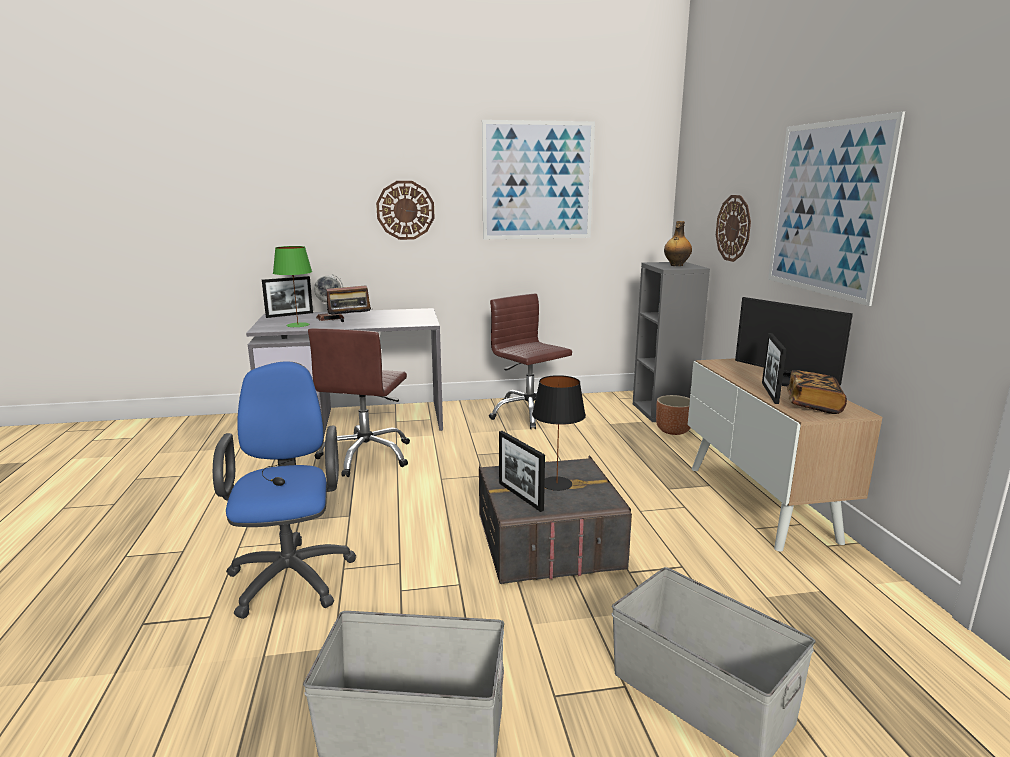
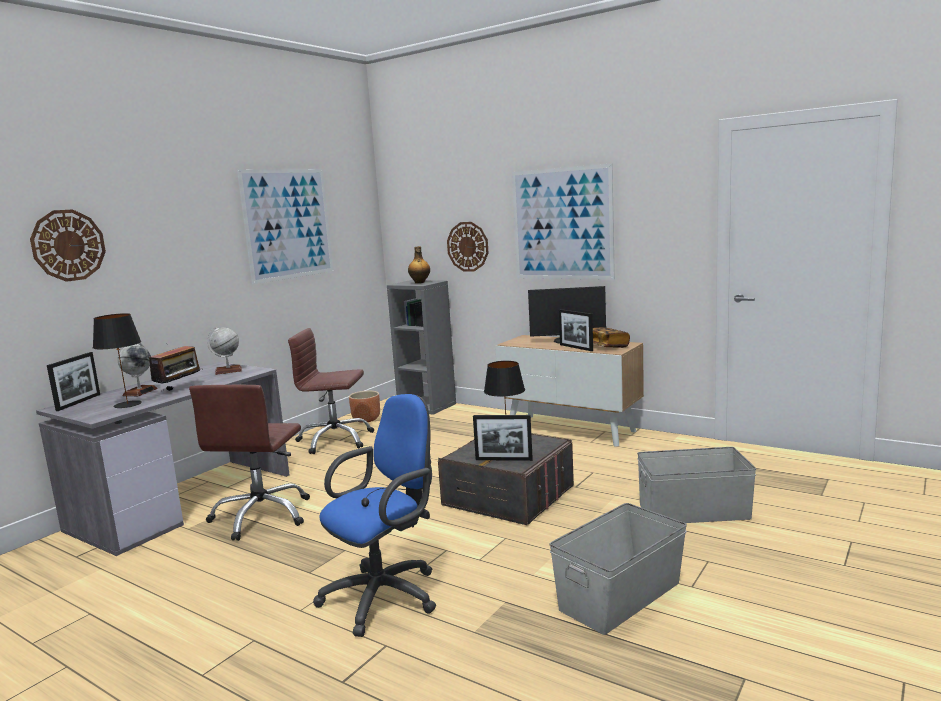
camera: 45 degrees left, 5 degrees down
(292, 574) = (387, 595): blue office chair -> blue office chair turned 105 degrees clockwise
(298, 325) = (127, 404): green table lamp -> black table lamp
(367, 456) = (262, 516): brown office chair -> brown office chair turned 45 degrees clockwise
(405, 210) = (179, 264): wall clock -> wall clock (68, 245)
(413, 317) = (228, 371): none -> globe
(673, 431) = (456, 414): brown planter -> brown planter (366, 420)

